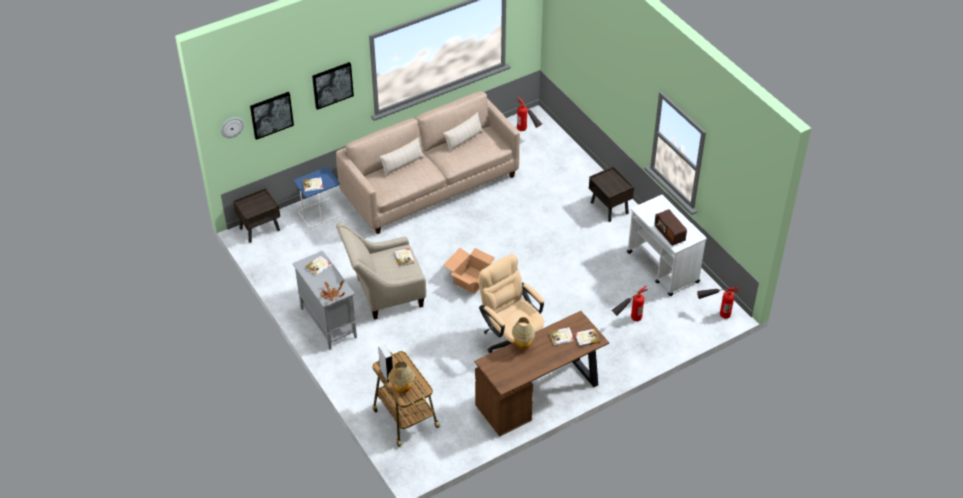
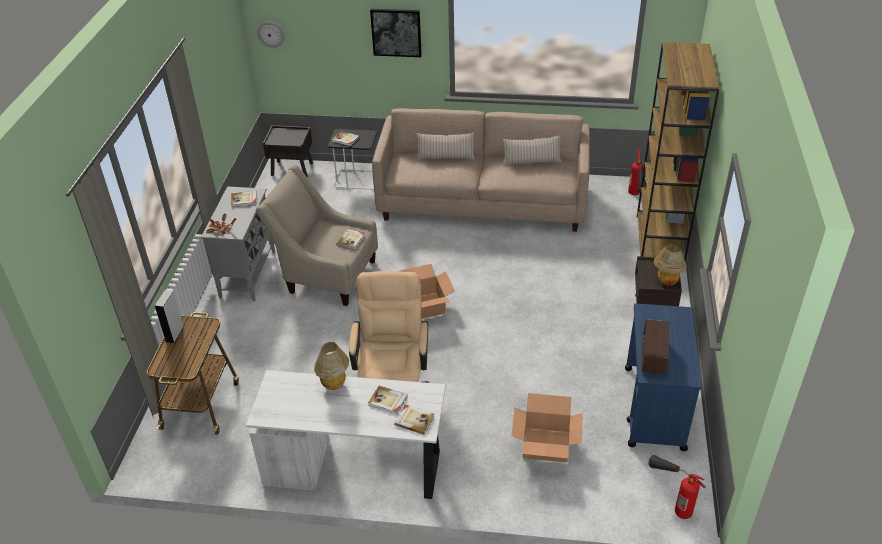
camera: 40 degrees right, 5 degrees down
(271, 115) = (319, 39): picture -> none
(320, 212) = (357, 179): blue side table -> black side table
(402, 389) = (169, 357): table lamp -> table lamp (666, 282)
(540, 395) = (356, 467): brown desk -> white desk
(571, 158) = (659, 242): none -> brown bookcase
(627, 321) = (546, 445): fire extinguisher -> cardboard box
(663, 267) = (654, 408): white cart -> blue cart

